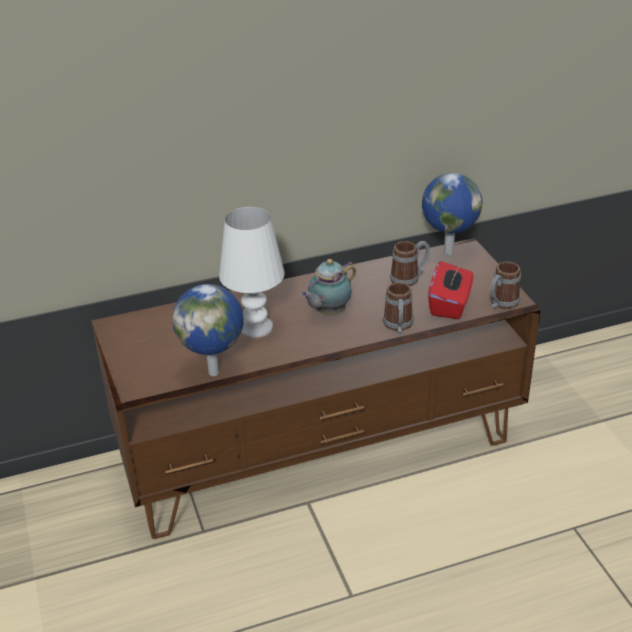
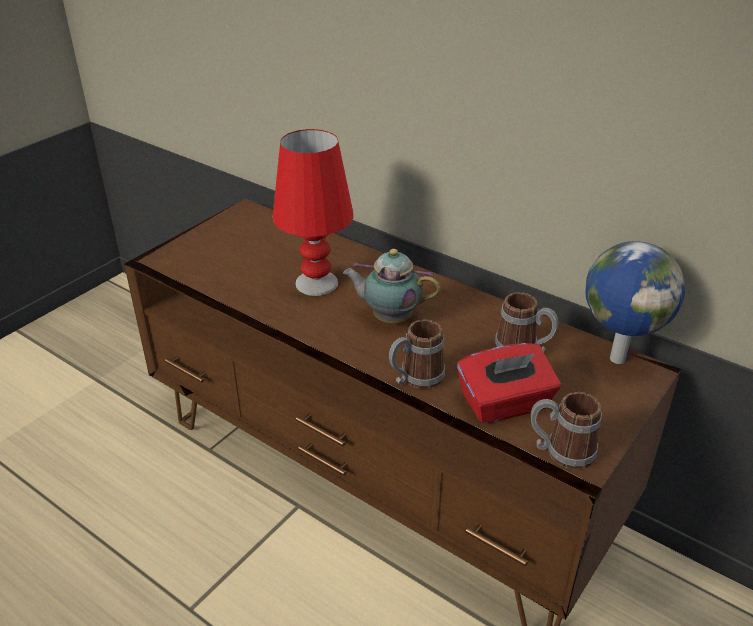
camera: 55 degrees right, 0 degrees up
(215, 372) = (221, 290): globe -> none
(255, 327) = (317, 283): white table lamp -> red table lamp

